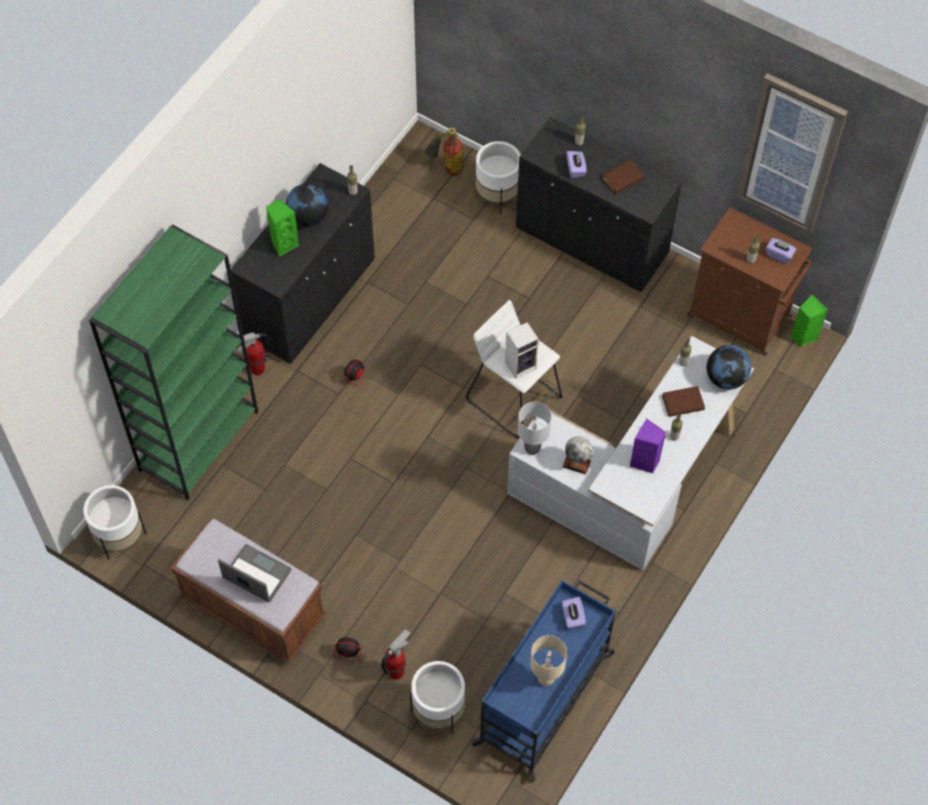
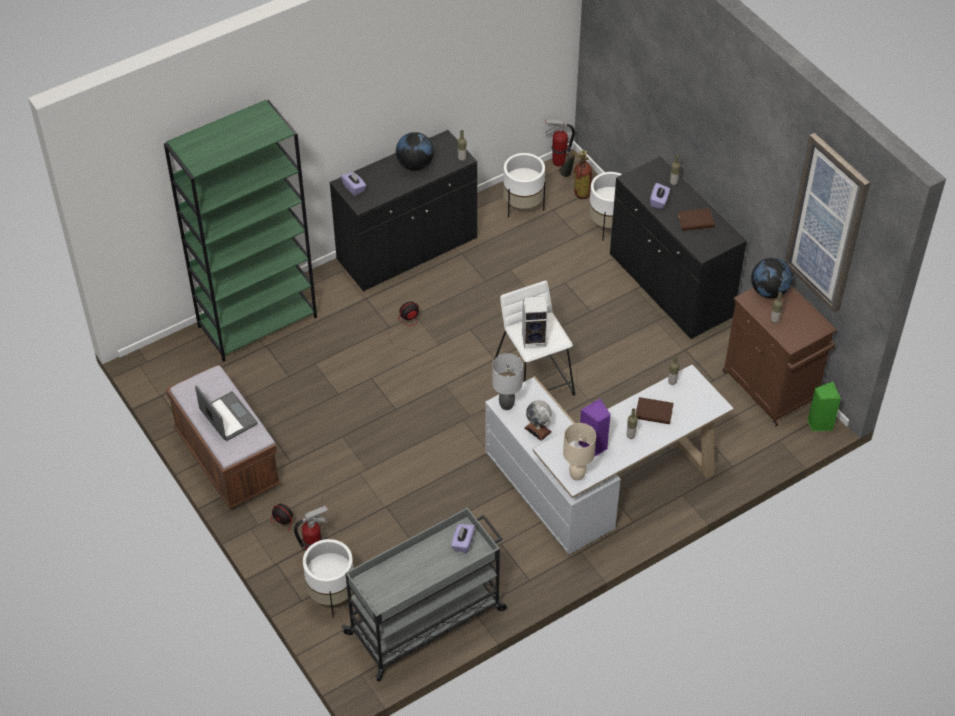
camera: 25 degrees right, 10 degrees down
(120, 537) = (155, 369): white planter -> white planter (523, 206)
(257, 370) = (334, 287): fire extinguisher -> fire extinguisher (558, 162)
(284, 243) = (383, 177): green speaker -> none
(545, 678) = (412, 580): beige table lamp -> beige table lamp (577, 474)
(545, 697) = (427, 621): blue cart -> grey cart
(726, 378) = (703, 407): globe -> globe (769, 291)
(779, 255) = (803, 325): purple tissue box -> purple tissue box (354, 188)

